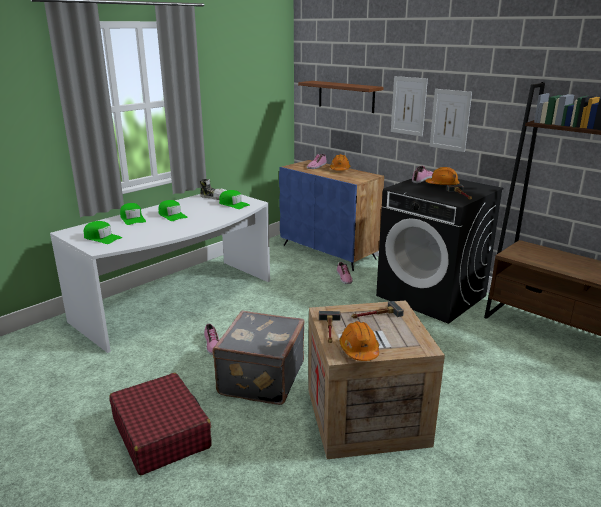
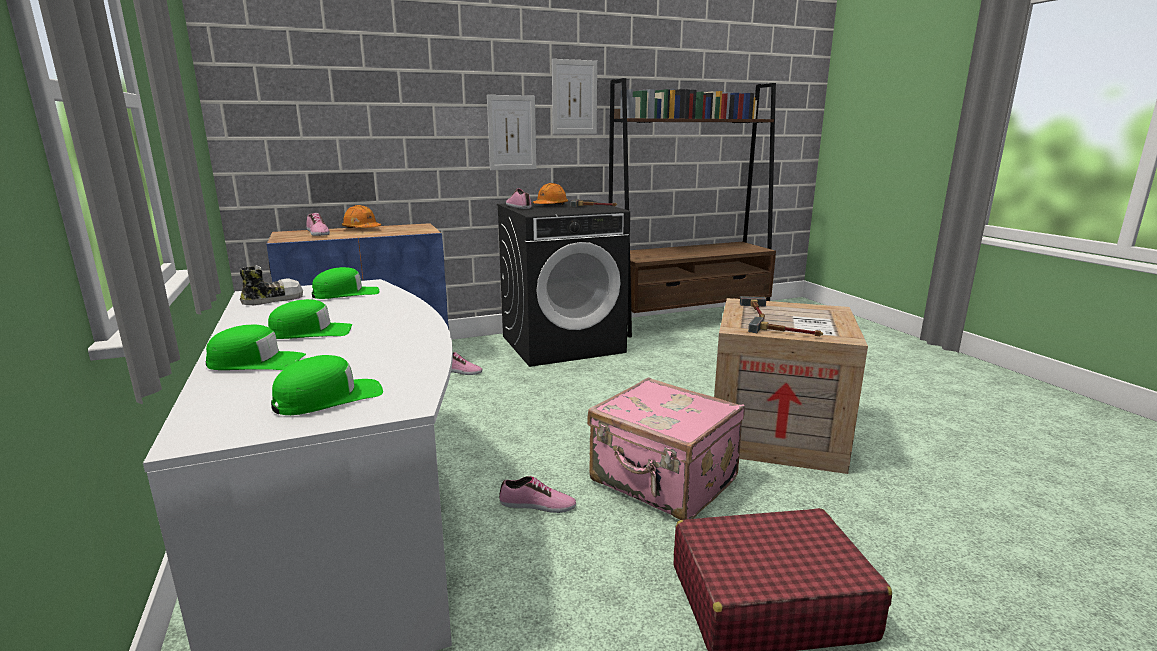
camera: 65 degrees left, 5 degrees down
(260, 378) = (663, 482): grey suitcase -> pink suitcase
(346, 96) = (335, 116): brown shelf -> none
(359, 350) = (835, 330): orange hard hat -> none
(408, 106) = (450, 121): picture -> picture (574, 97)

